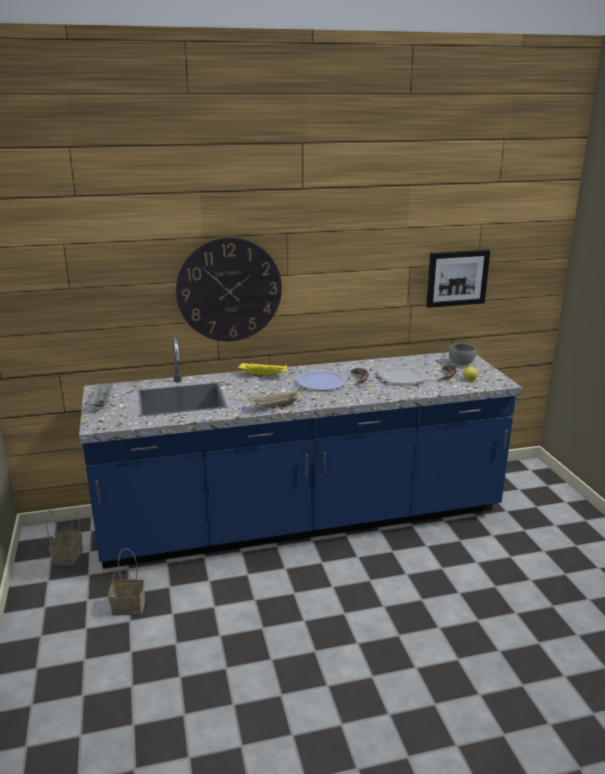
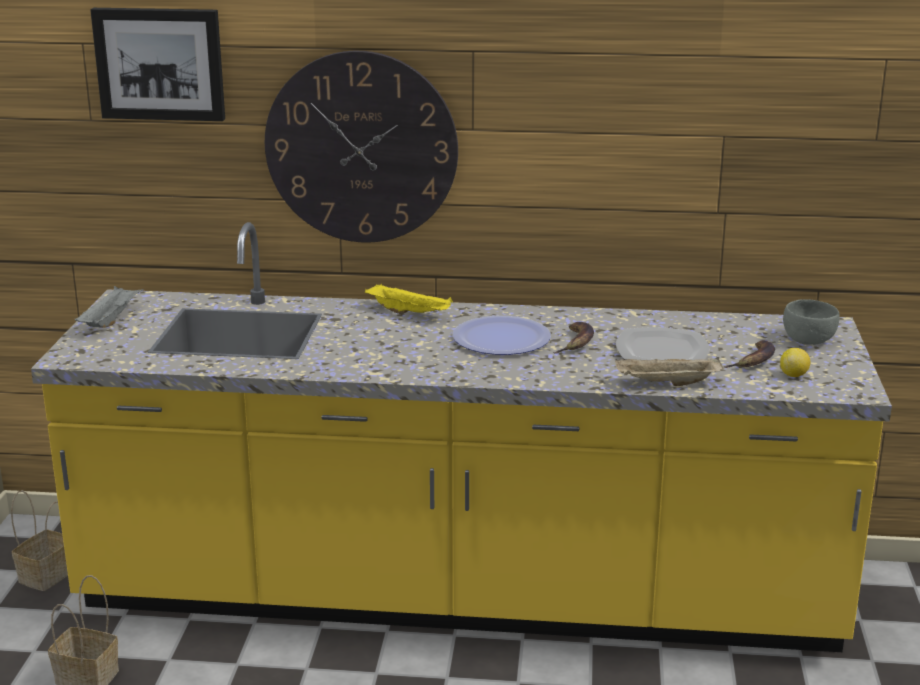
camera: 20 degrees right, 0 degrees up
(275, 407) = (379, 370): beige tray -> beige tray (666, 384)
(302, 520) = (460, 595): blue counter -> yellow counter
(457, 278) = (826, 166): picture -> picture (160, 64)

